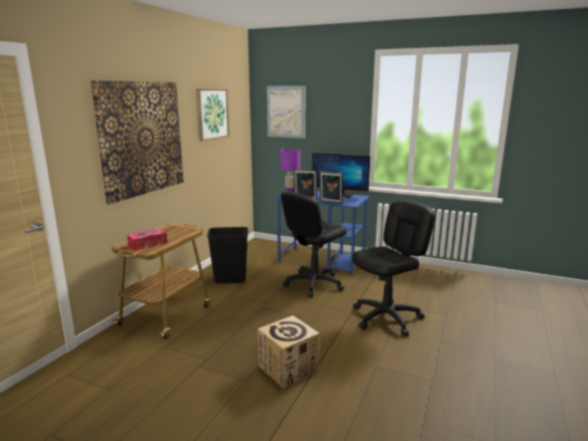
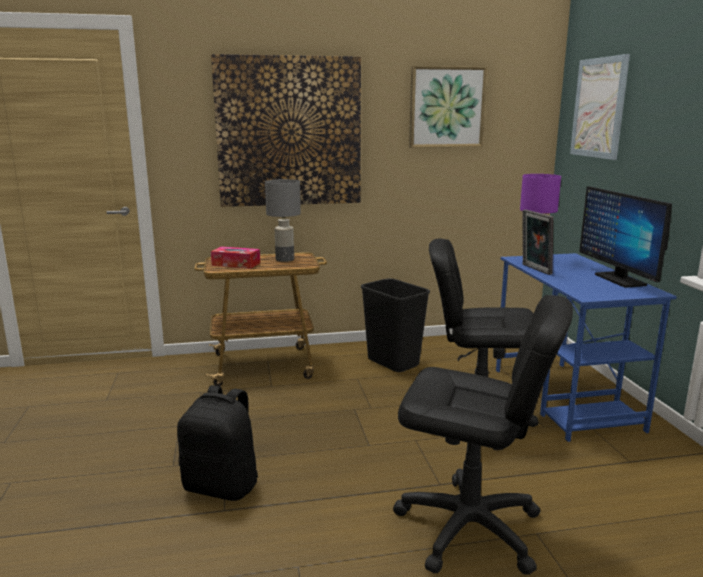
camera: 55 degrees right, 0 degrees up
(168, 232) = (285, 259): none -> grey table lamp
(288, 368) = (222, 486): cardboard box -> black backpack
(330, 202) = (558, 284): picture frame -> none

